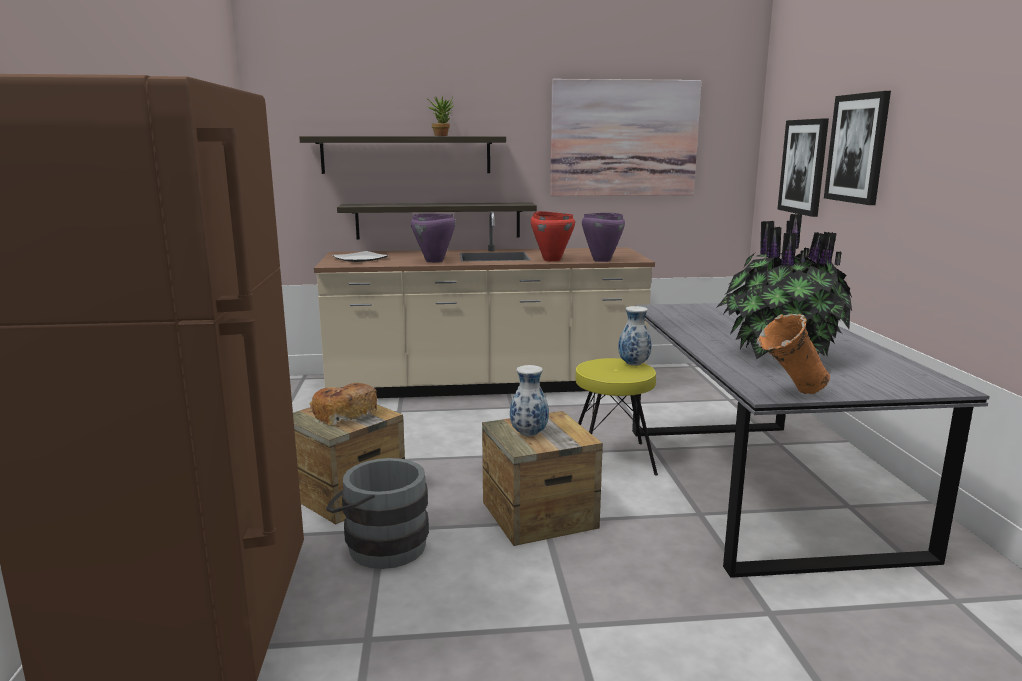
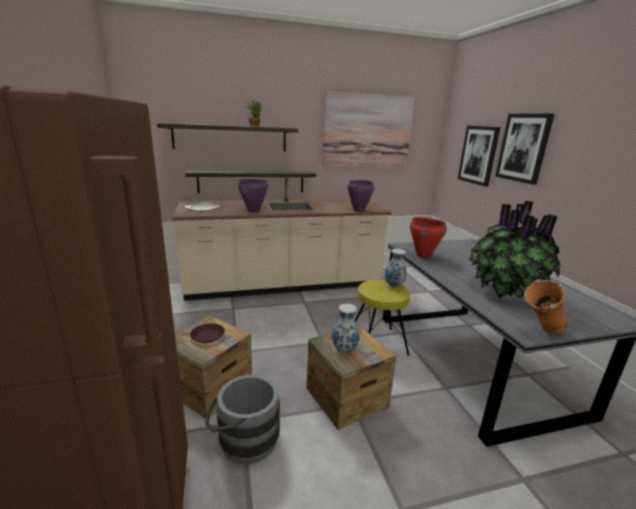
camera: 10 degrees left, 5 degrees up
(344, 414) = (208, 336): bread -> brown plate
(551, 260) = (328, 209): red cooking pot -> red cooking pot (423, 255)

